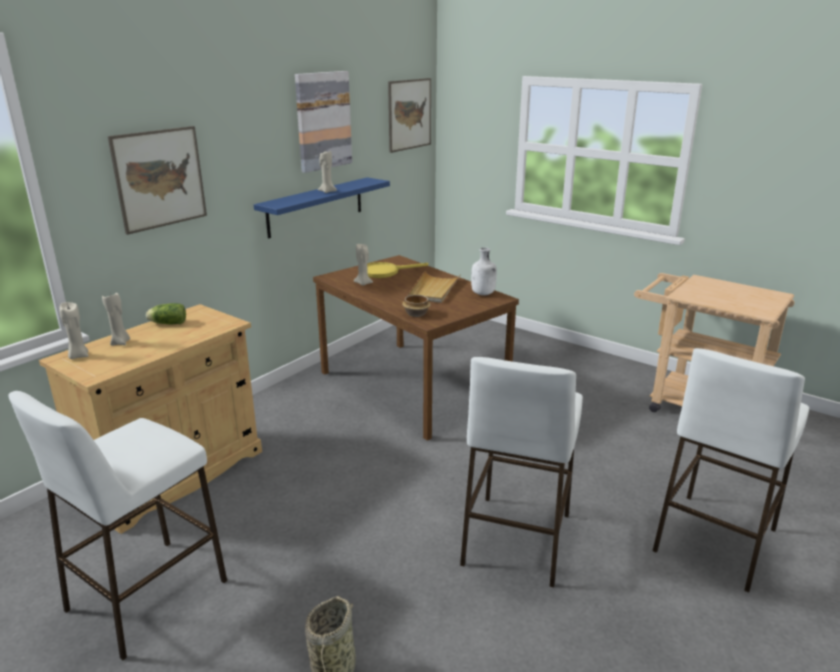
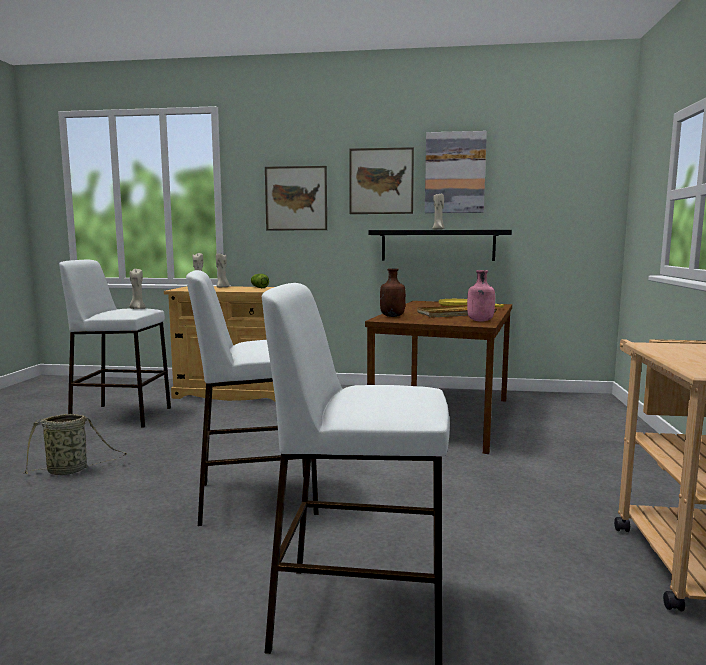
camera: 60 degrees right, 15 degrees down
(316, 207) = (438, 245): blue shelf -> black shelf
(363, 283) = (425, 306): beige candle -> beige candle (137, 308)
(409, 114) = (579, 176): picture -> picture (381, 181)
(416, 314) = (392, 316): bowl -> brown bottle
(483, 294) = (480, 321): white bottle -> pink bottle

